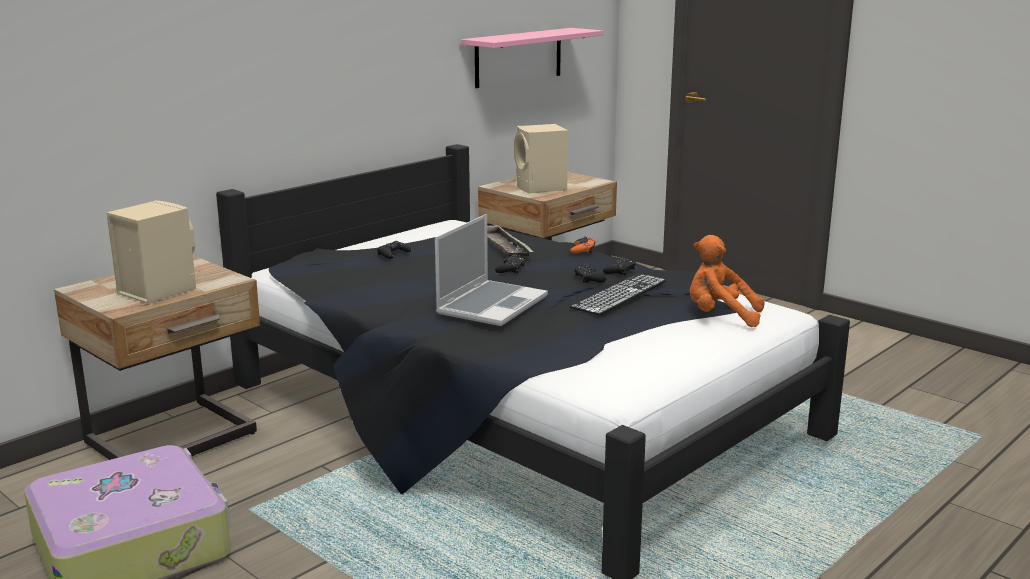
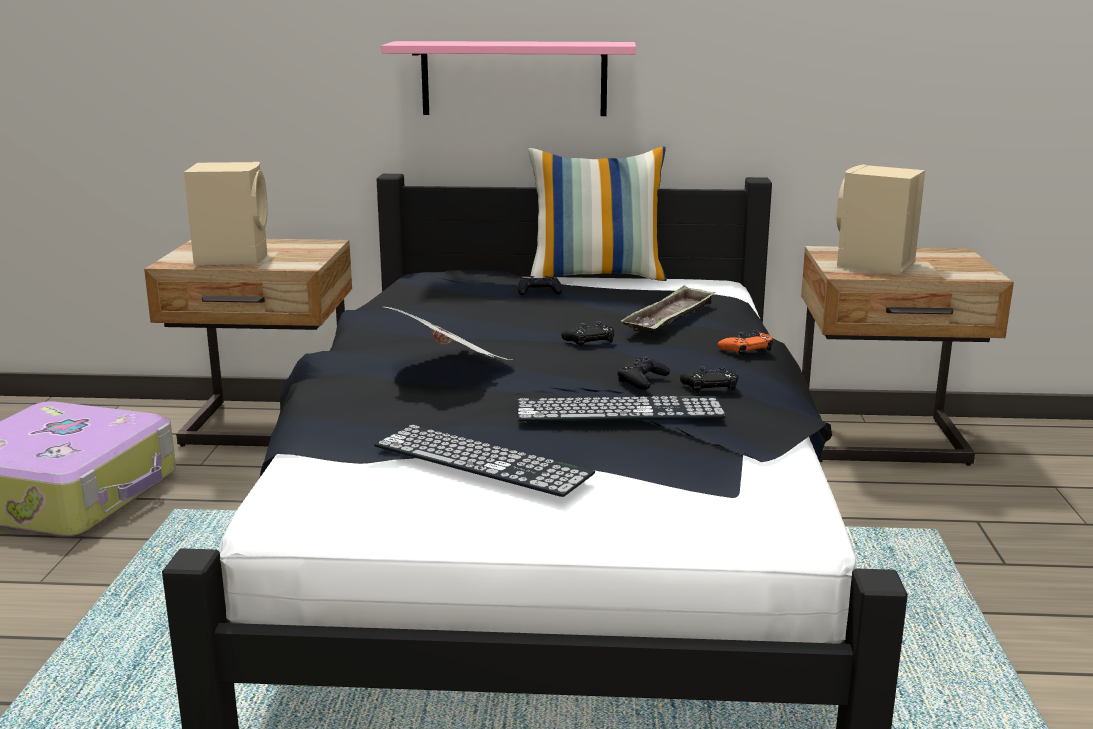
camera: 50 degrees right, 0 degrees up
(379, 237) = (597, 276): none -> pillow
(491, 305) = (449, 366): laptop -> newspaper
(518, 57) = (920, 64): pink shelf -> pink shelf (514, 78)
(634, 336) = (482, 460): none -> keyboard
(720, 317) = (680, 491): orange plush toy -> none

